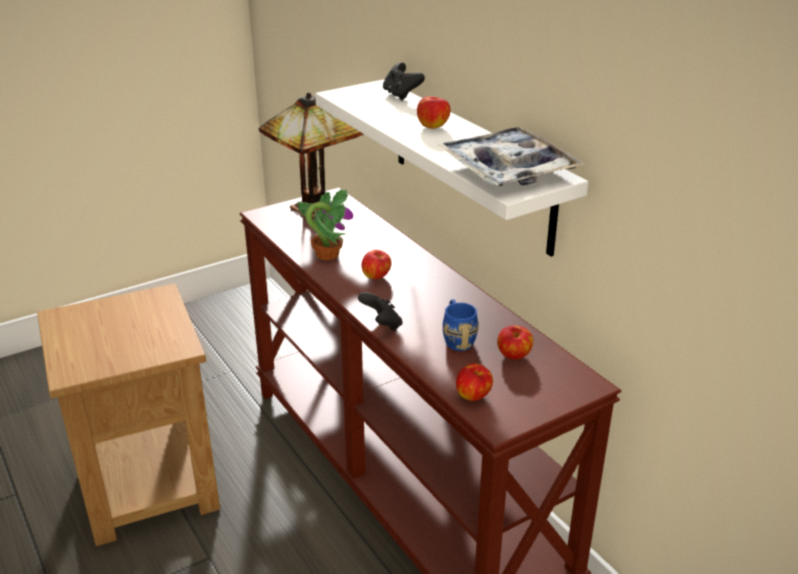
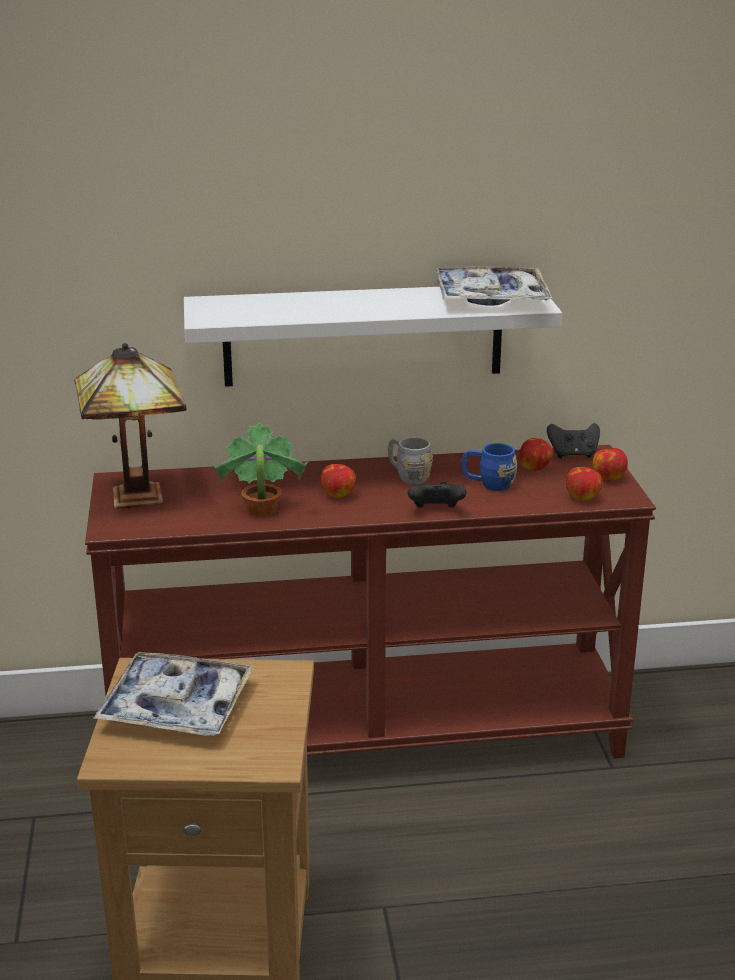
camera: 65 degrees left, 5 degrees down
(123, 319) = (176, 707): none -> tray
(401, 95) = (251, 298): black game controller -> black game controller (573, 455)
(433, 126) = (357, 302): apple -> apple (608, 478)
(438, 297) = (408, 476): none -> grey mug

